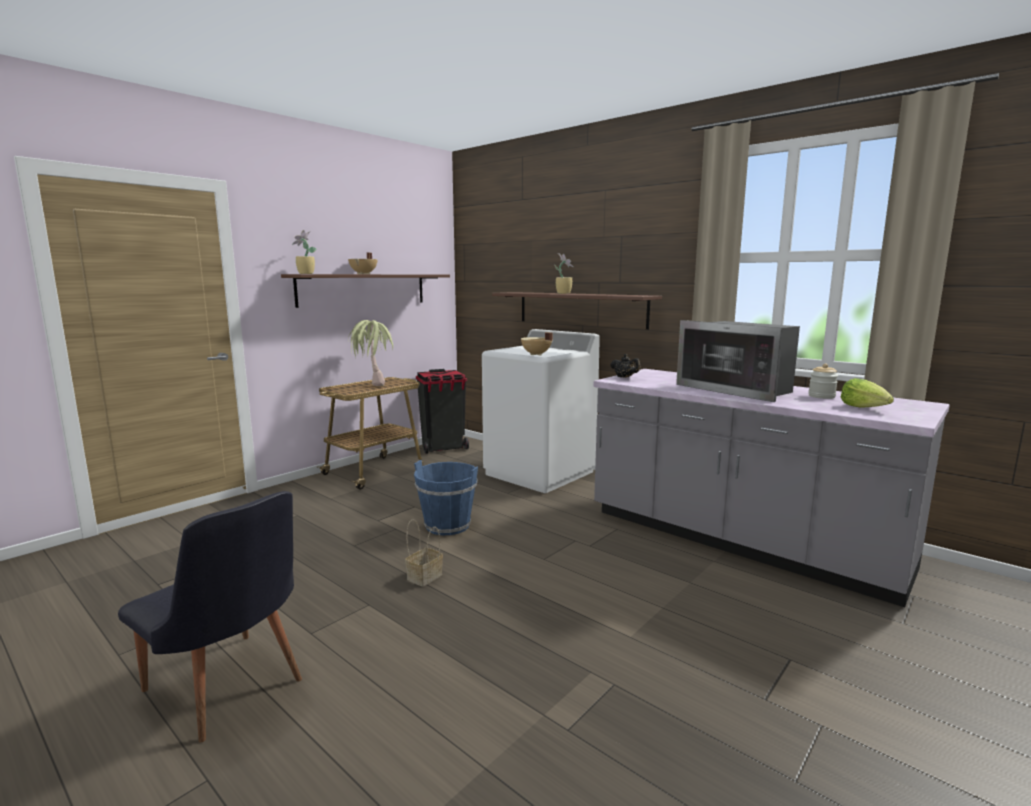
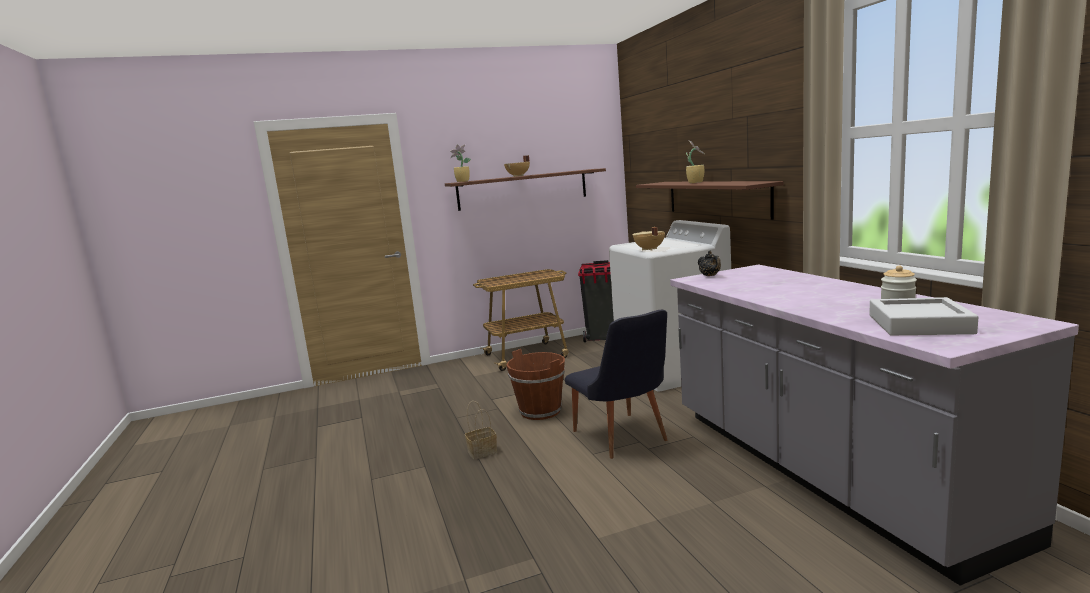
camera: 30 degrees right, 0 degrees up
(230, 692) = (296, 507): black chair -> black chair (623, 439)
(373, 383) = (525, 276): potted plant -> none
(448, 525) = (541, 411): blue bucket -> brown bucket
(737, 389) = (807, 293): microwave -> none
(864, 408) = (919, 324): lettuce -> grey tray

